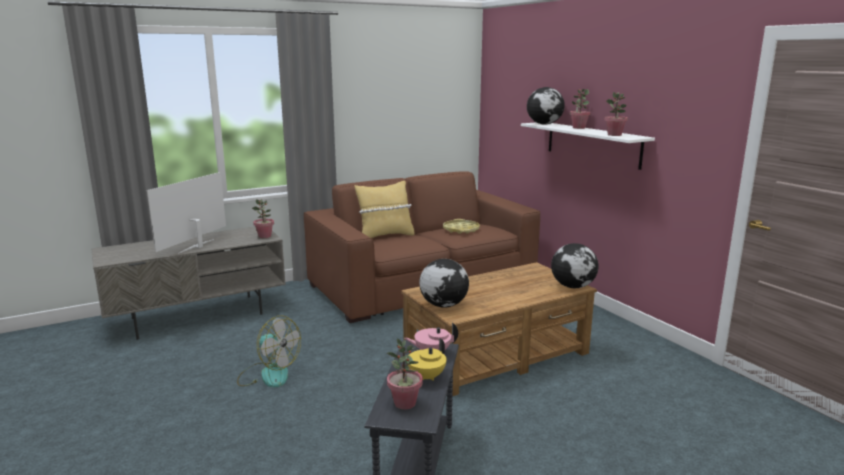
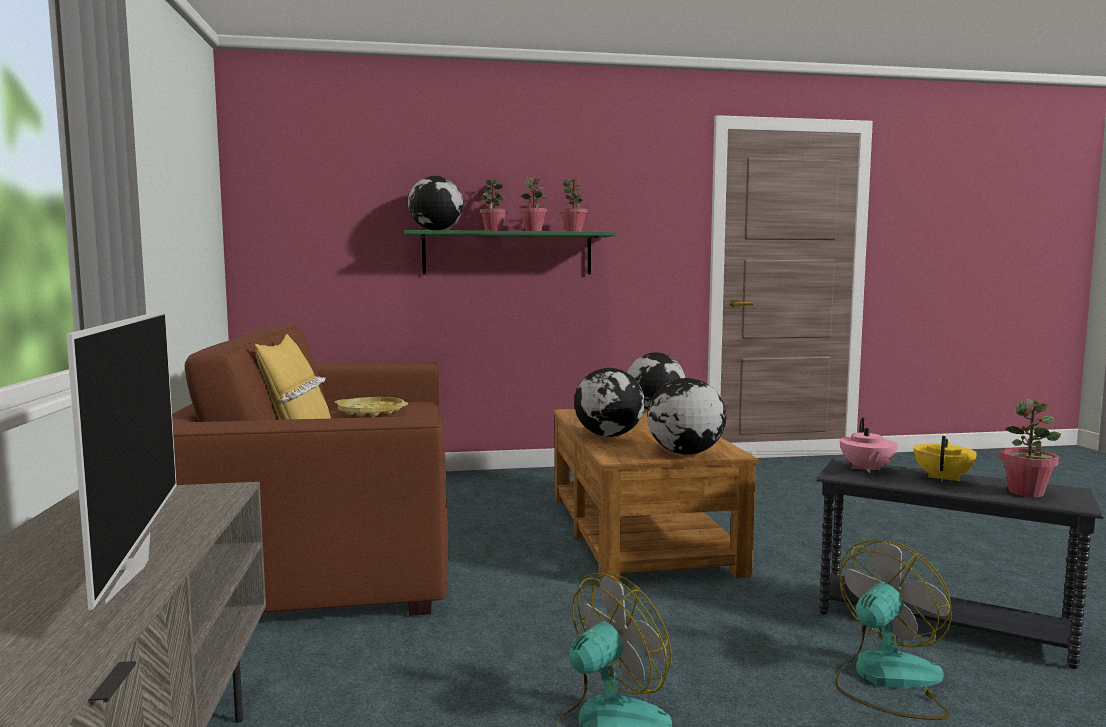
camera: 70 degrees left, 10 degrees down
(197, 246) = (126, 565): television -> television turned 150 degrees counterclockwise
(264, 236) = (197, 493): potted plant -> potted plant (533, 231)
(334, 443) = (887, 680): none -> fan
(425, 377) = (943, 478): yellow teapot -> yellow teapot turned 120 degrees counterclockwise
(471, 283) = (609, 436): none -> globe
(592, 144) = (507, 253): white shelf -> green shelf

